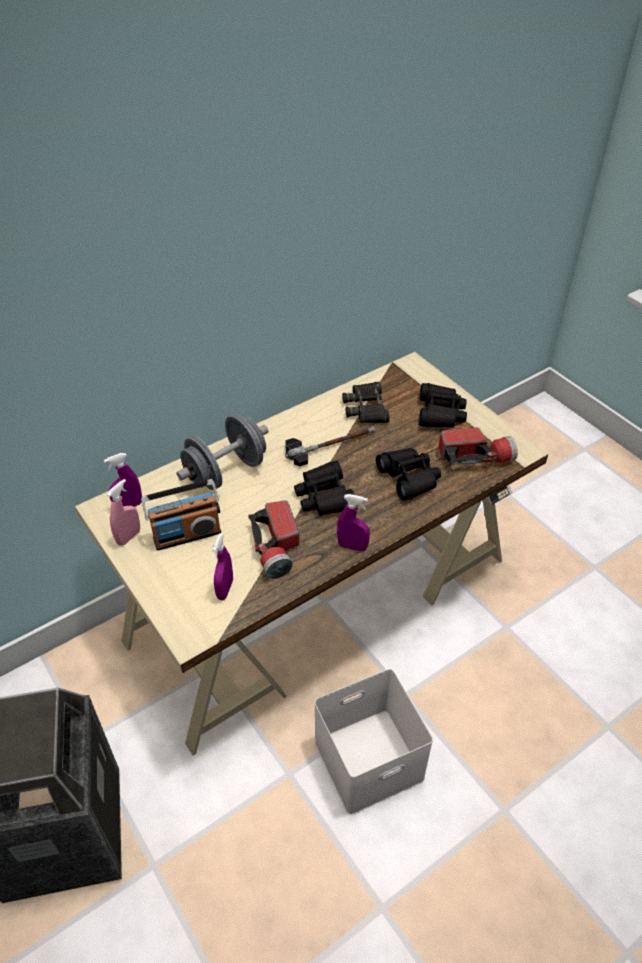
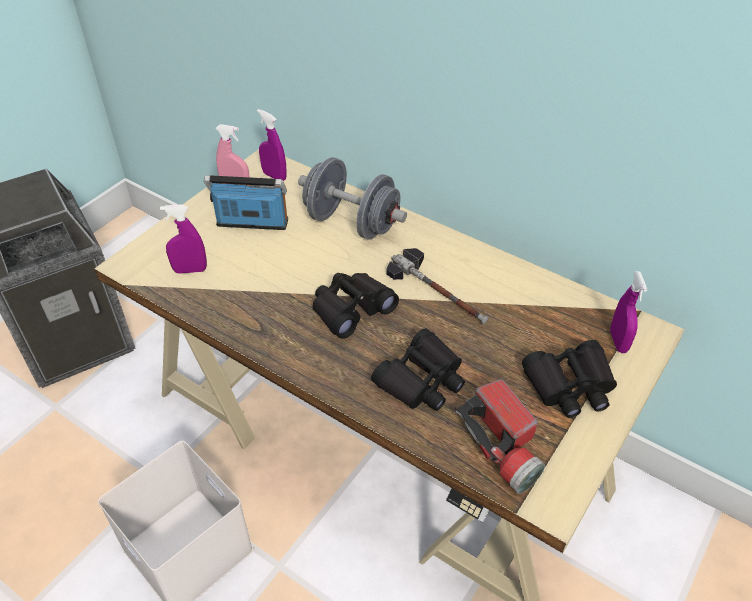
camera: 70 degrees right, 0 degrees up
(187, 535) = (252, 223): radio -> radio turned 135 degrees clockwise
(276, 547) = (258, 291): flashlight -> none
(352, 546) = (282, 353): purple spray bottle -> purple spray bottle (618, 341)
(366, 408) = (528, 308): black binoculars -> none

